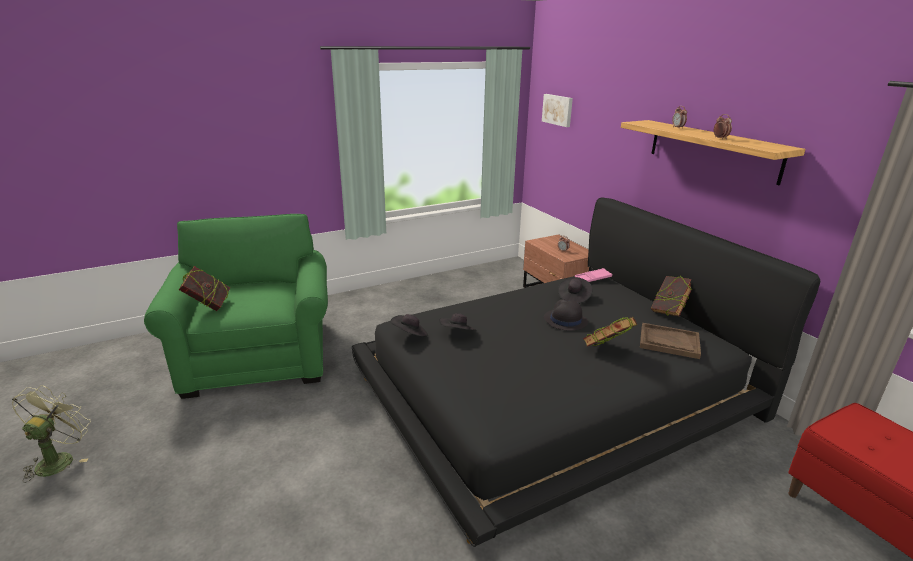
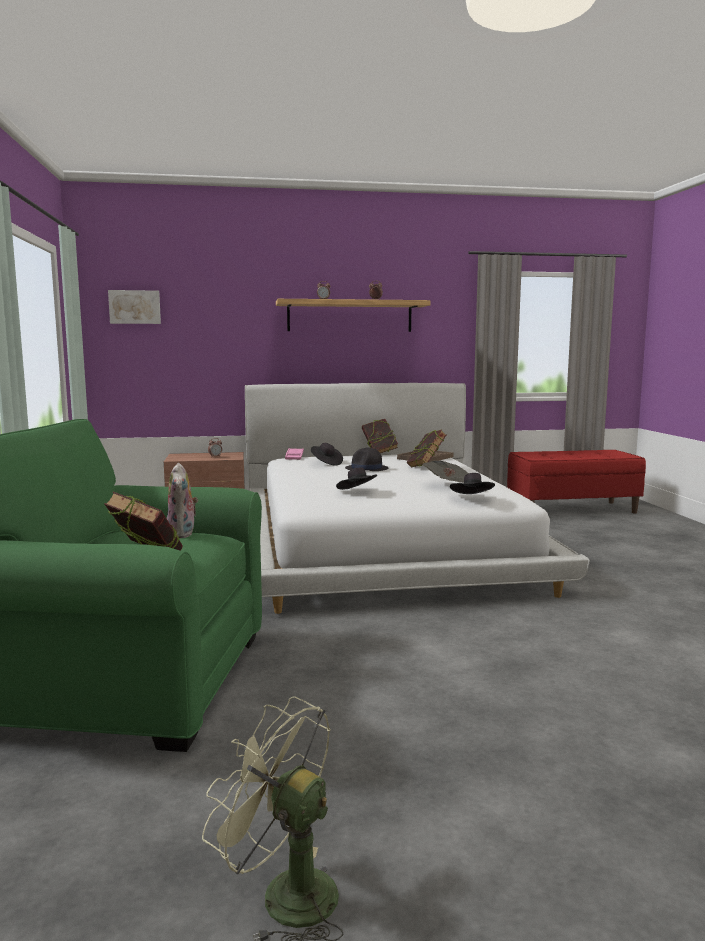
camera: 70 degrees left, 15 degrees down
(270, 301) = (183, 534): none -> plush toy
(410, 335) = (341, 504): black hat -> black hat (472, 498)
(519, 376) = (449, 486): none -> newspaper
(555, 393) = (381, 545): black bed -> white bed

